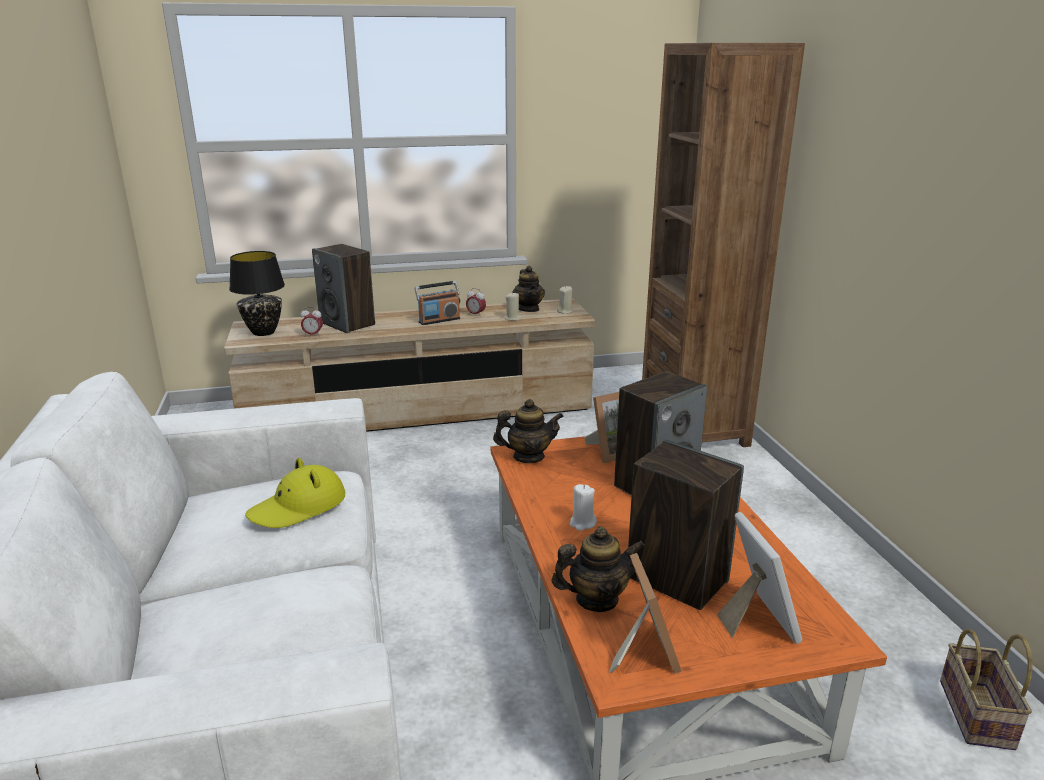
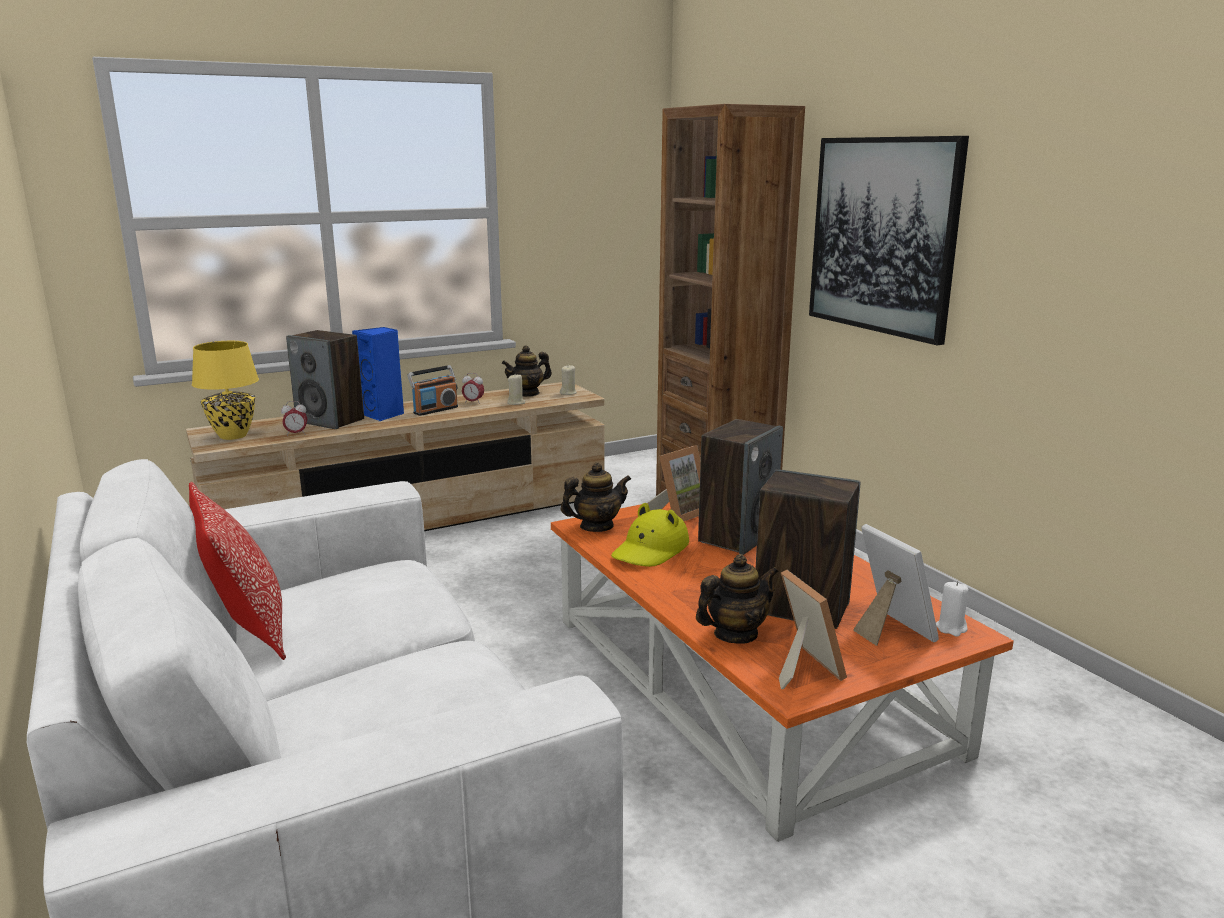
camera: 15 degrees left, 5 degrees down
(184, 525) = (247, 630): none -> pillow
(264, 332) = (234, 436): black table lamp -> yellow table lamp
(298, 507) = (381, 593): yellow hat -> yellow hat (650, 550)
(393, 321) = (383, 415): none -> blue speaker
(528, 309) = (527, 393): teapot -> teapot turned 90 degrees clockwise
(582, 523) = (684, 575): white candle -> white candle (951, 628)
(865, 186) = (883, 235): none -> picture
(978, 716) = (1073, 705): basket -> none

